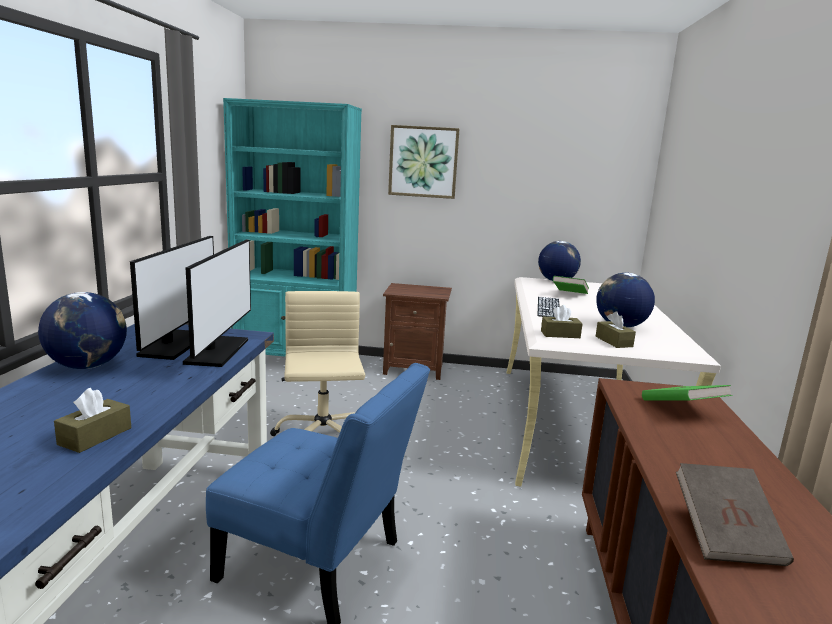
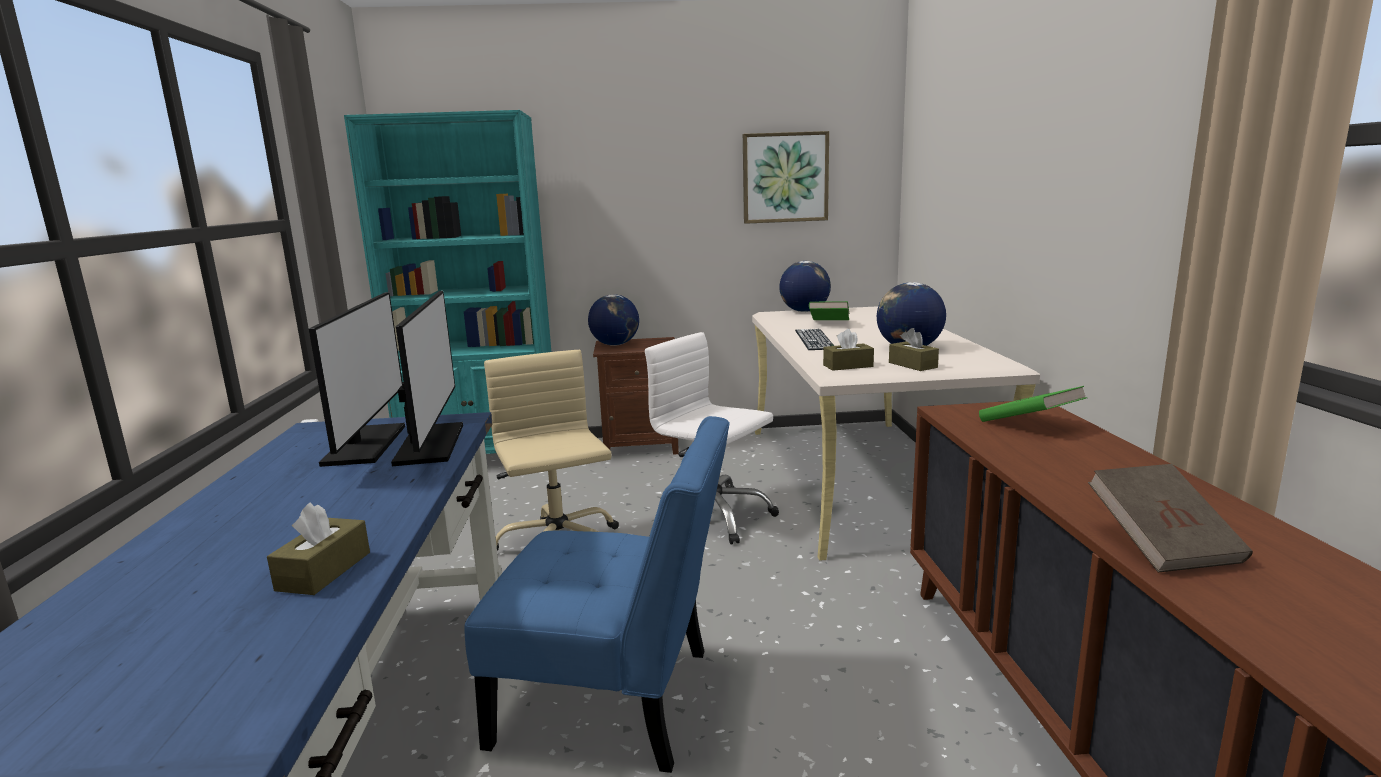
camera: 10 degrees left, 0 degrees up
(87, 366) = (255, 488): globe -> globe (615, 344)
(423, 162) = (619, 180): picture -> picture (785, 177)
(446, 434) = (712, 516): none -> white office chair

